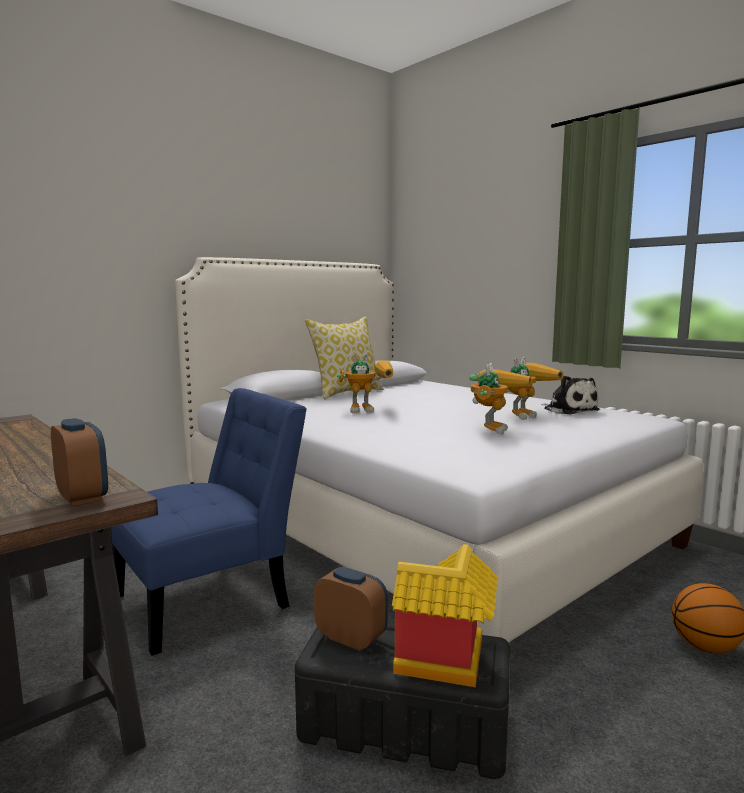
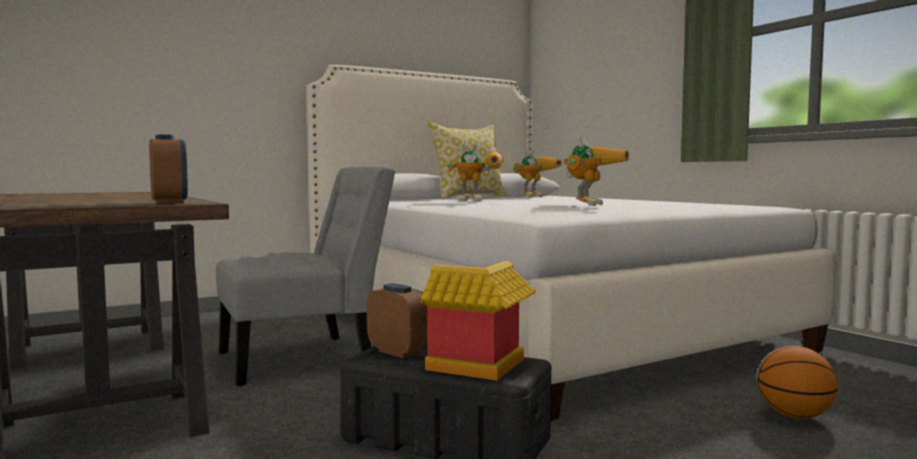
camera: 10 degrees right, 5 degrees down
(211, 598) = (305, 358): blue chair -> grey chair
(525, 415) = (637, 204): toy robot -> toy robot (536, 196)
(569, 410) = (689, 203): plush toy -> none

